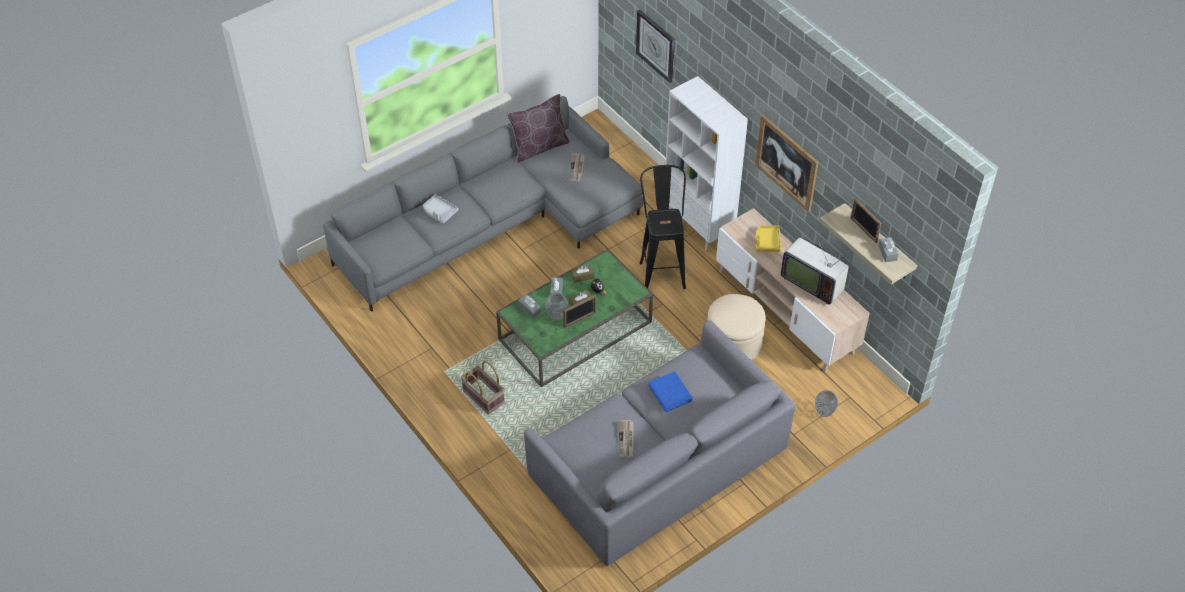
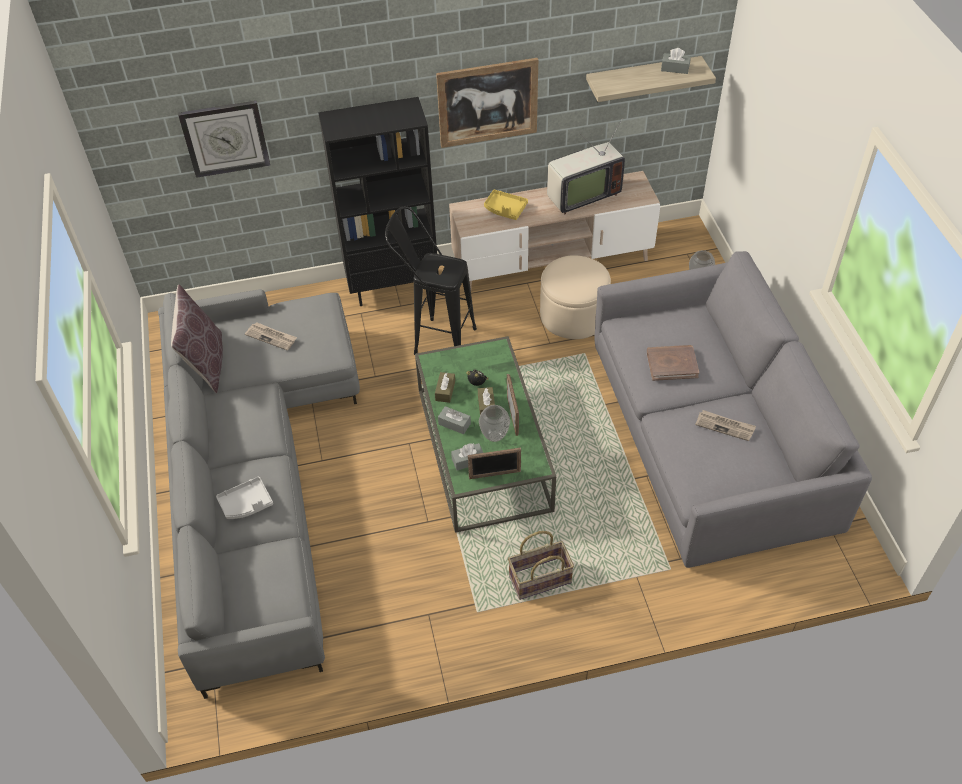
camera: 65 degrees left, 0 degrees up
(670, 393) = (672, 364): blue book -> brown book
(699, 226) = (393, 287): white bookcase -> black bookcase
(863, 230) = (634, 73): picture frame -> picture frame (494, 474)

